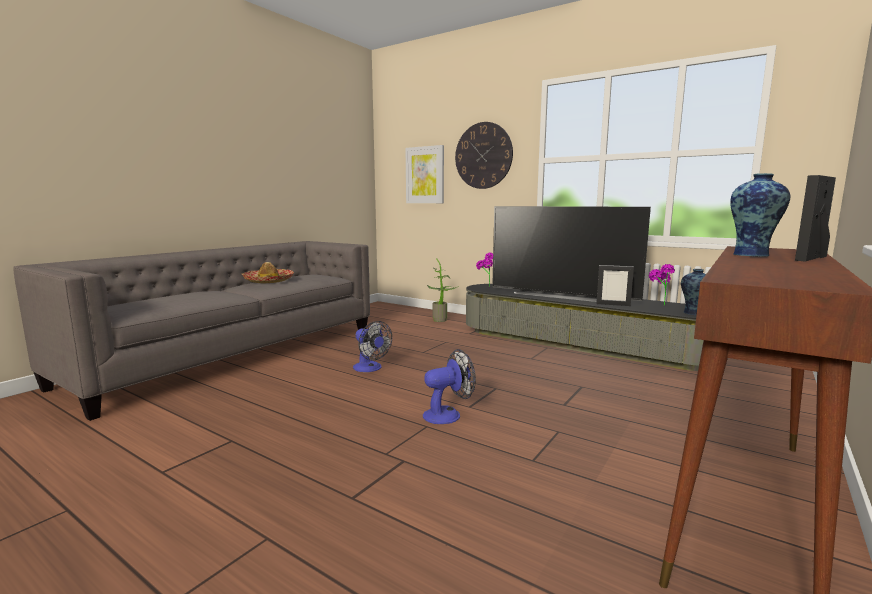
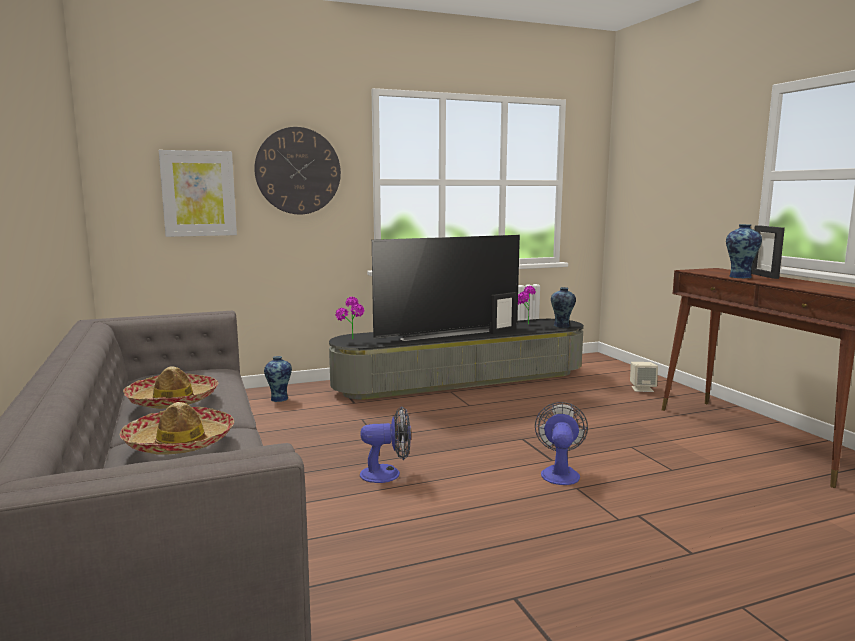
camera: 55 degrees left, 0 degrees up
(206, 292) = (180, 442): none -> hat
(442, 320) = (279, 399): potted plant -> vase
(745, 408) = (642, 389): none -> beige speaker

